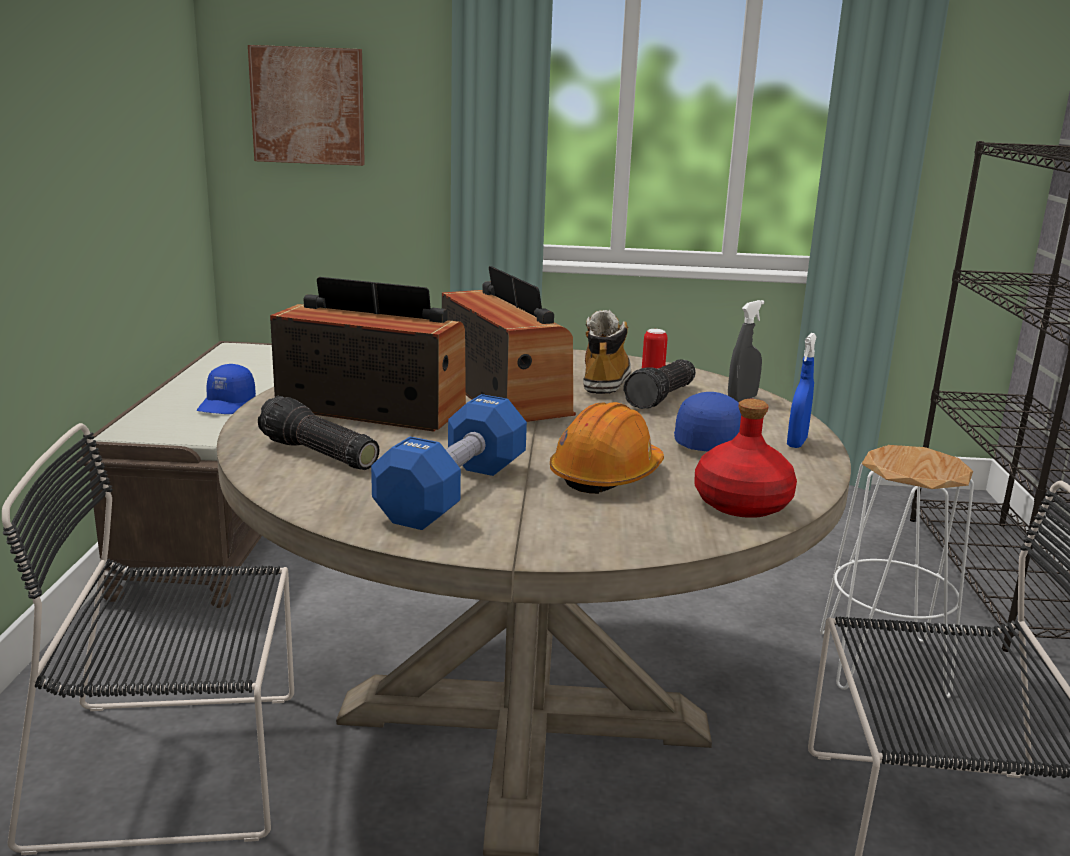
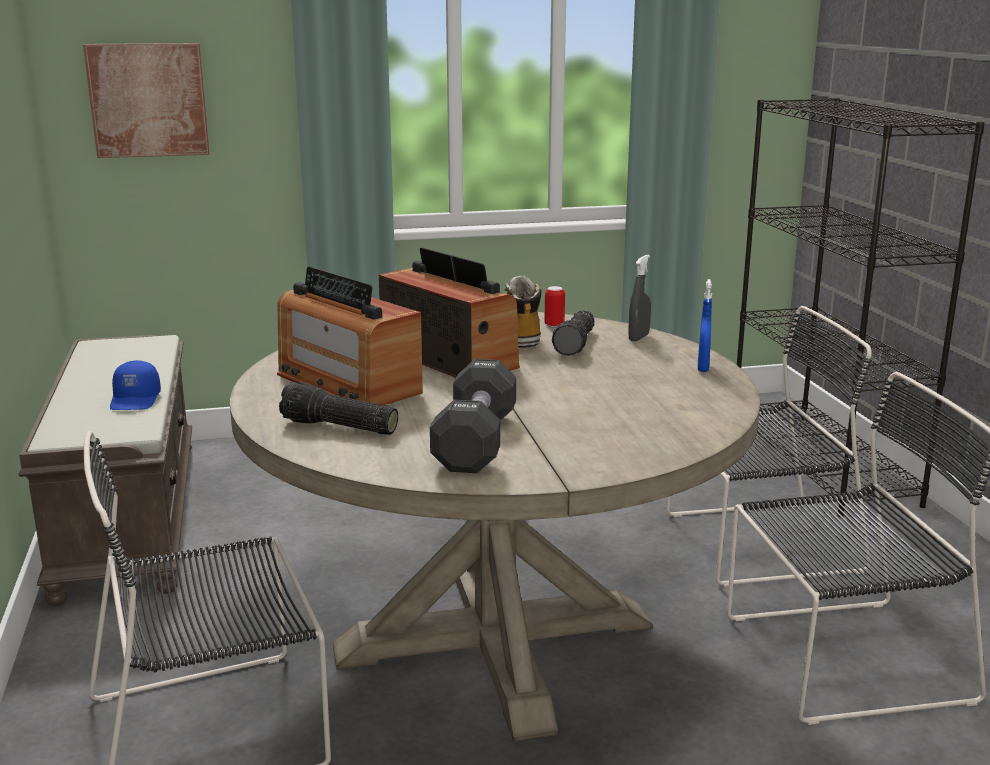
camera: 15 degrees left, 0 degrees up
(372, 408) = (347, 383): radio -> radio turned 135 degrees counterclockwise
(453, 492) = (475, 441): blue dumbbell -> black dumbbell
(606, 475) = (581, 412): orange hard hat -> none
(705, 441) = (635, 376): blue cap -> none
(741, 504) = (694, 419): red bottle -> none
(882, 665) = (755, 542): white stool -> black chair

